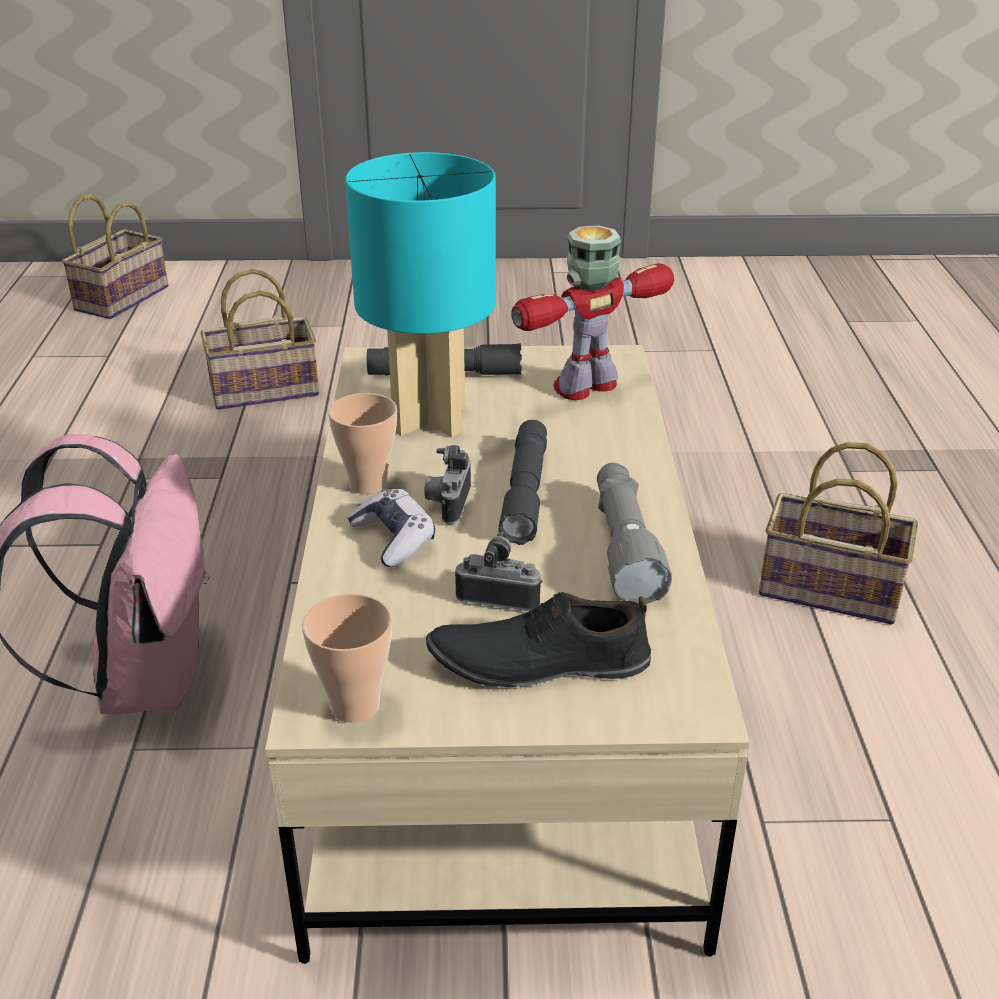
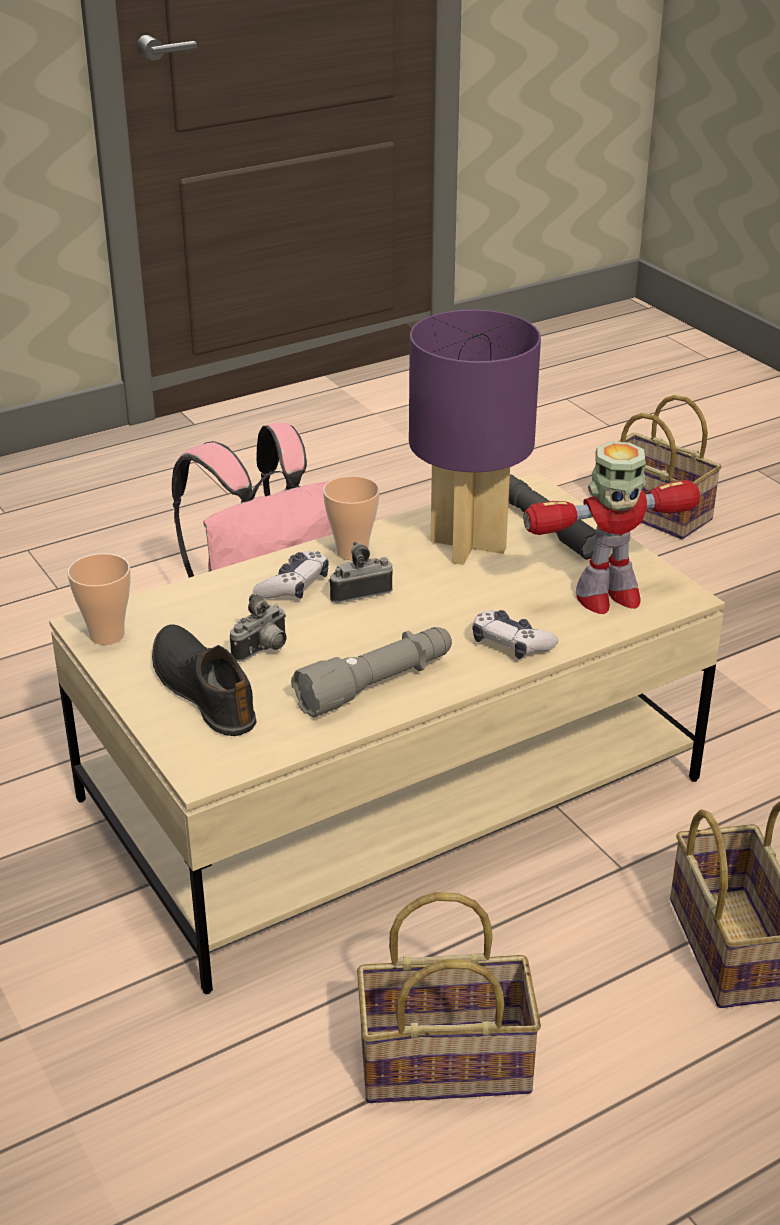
camera: 60 degrees right, 0 degrees up
(122, 297) = (700, 388): basket -> basket (449, 1060)
(428, 419) = (467, 544): turquoise table lamp -> purple table lamp
(499, 597) = (263, 651): camera -> camera turned 60 degrees clockwise
(525, 492) = (408, 619): grey flashlight -> none
(587, 387) = (606, 597): toy robot -> toy robot turned 135 degrees clockwise
(618, 454) = (511, 644): none -> game controller

